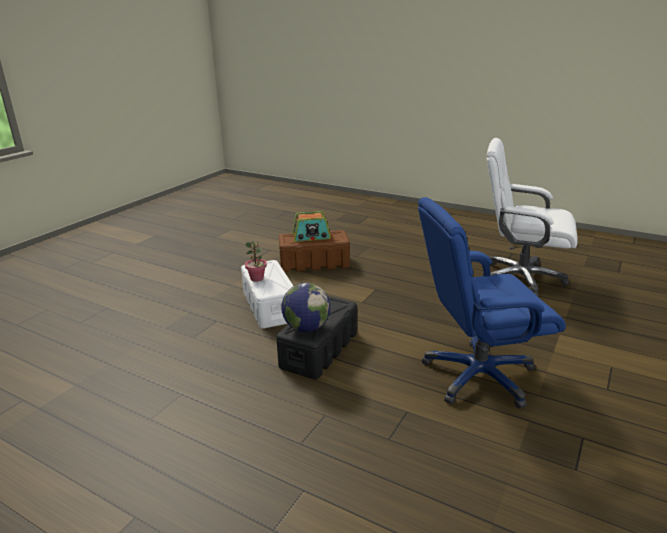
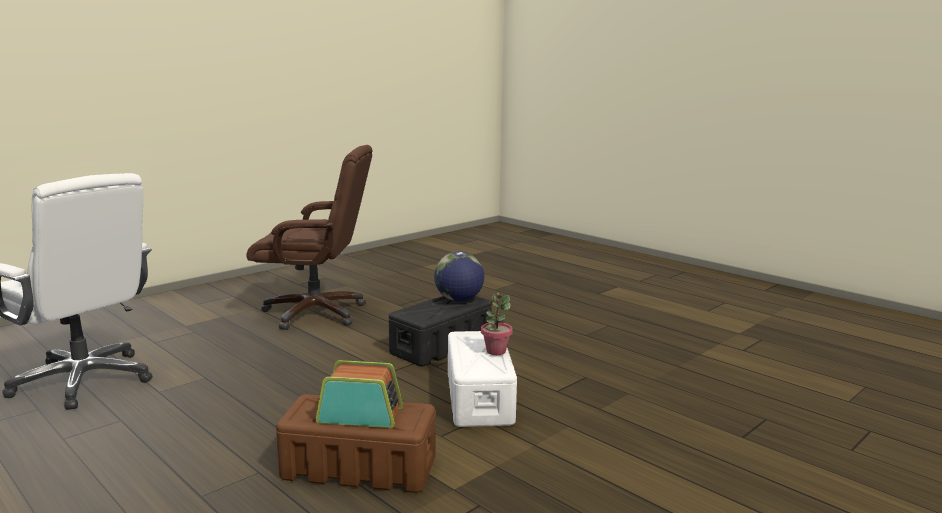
camera: 165 degrees left, 10 degrees down
(477, 376) = (316, 313): blue office chair -> brown office chair

